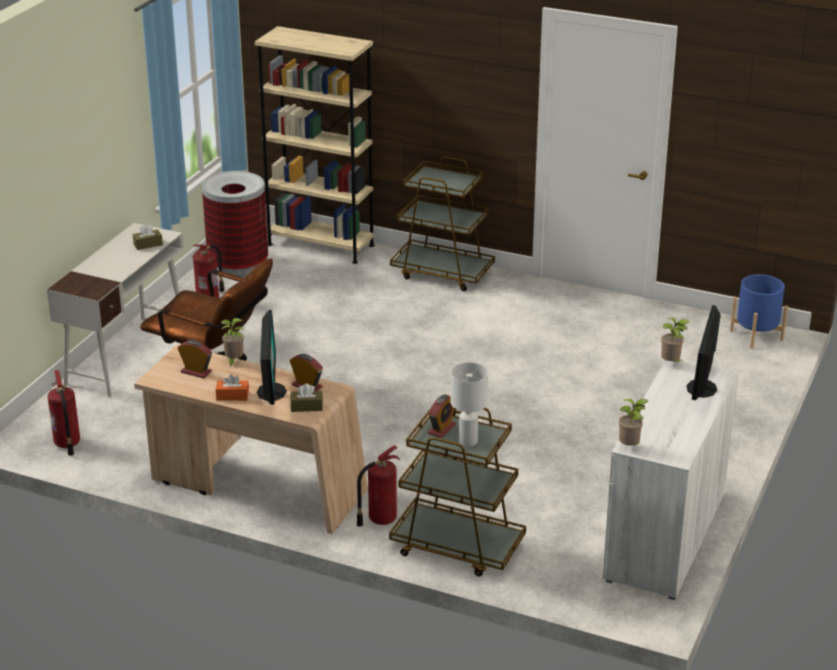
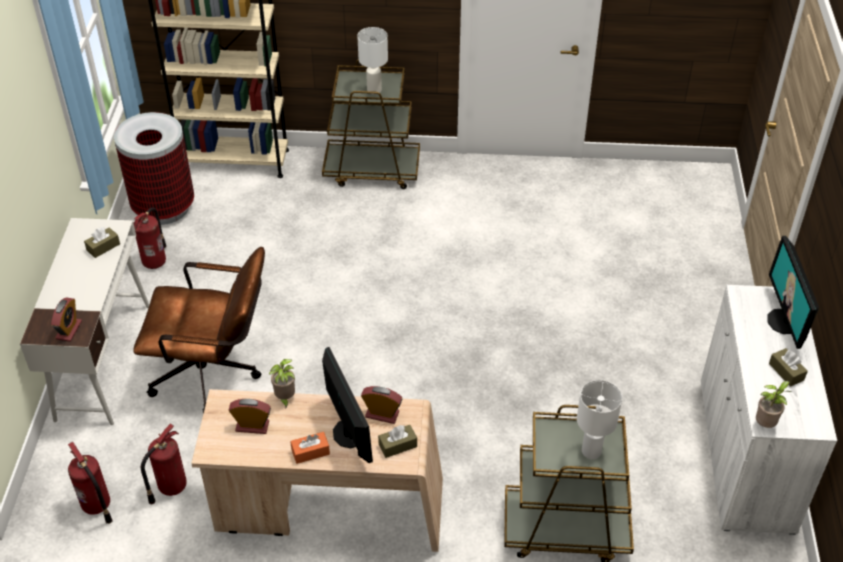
camera: 20 degrees left, 15 degrees up
(380, 519) = (474, 514): fire extinguisher -> fire extinguisher (170, 487)
(442, 429) = (555, 440): alarm clock -> alarm clock (69, 330)
(446, 183) = (374, 90): none -> white table lamp
(671, 363) = (736, 294): potted plant -> none
(677, 419) = (786, 372): none -> brown tissue box
(756, 335) = (692, 180): blue planter -> none

